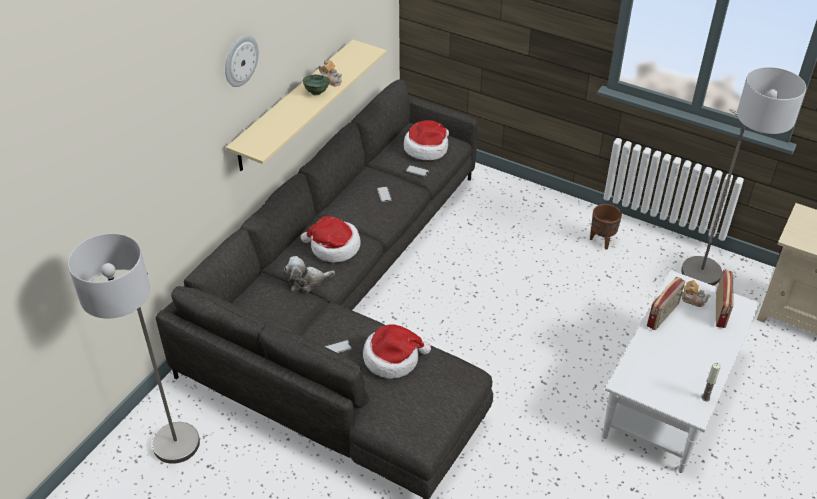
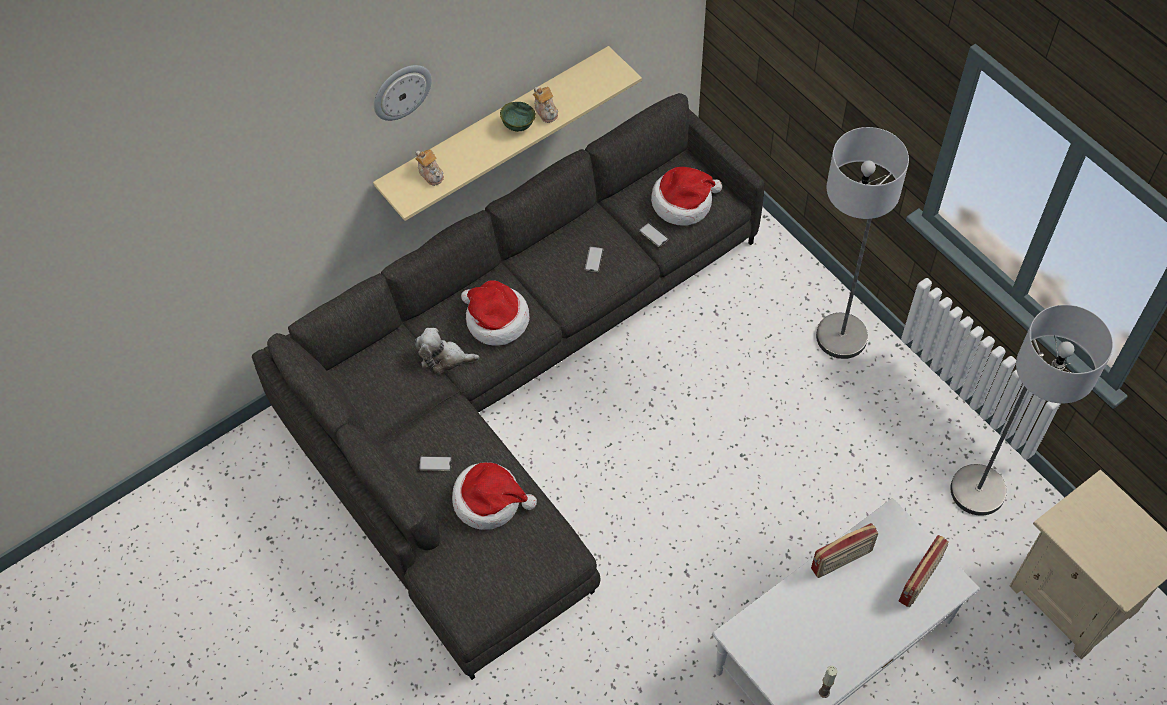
camera: 25 degrees right, 15 degrees up
(169, 455) = (234, 509): grey floor lamp -> grey floor lamp (831, 347)
(602, 241) = (873, 397): brown planter -> none
(692, 299) = (893, 551): teapot -> teapot (431, 173)

